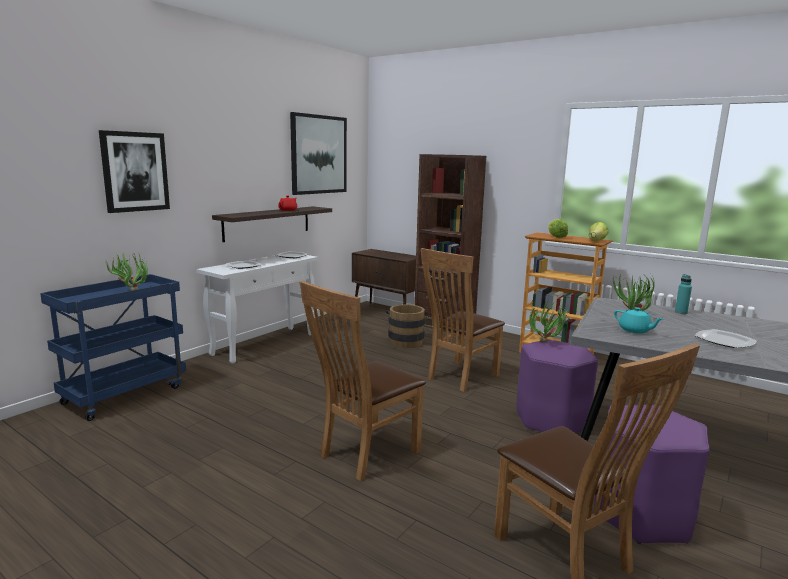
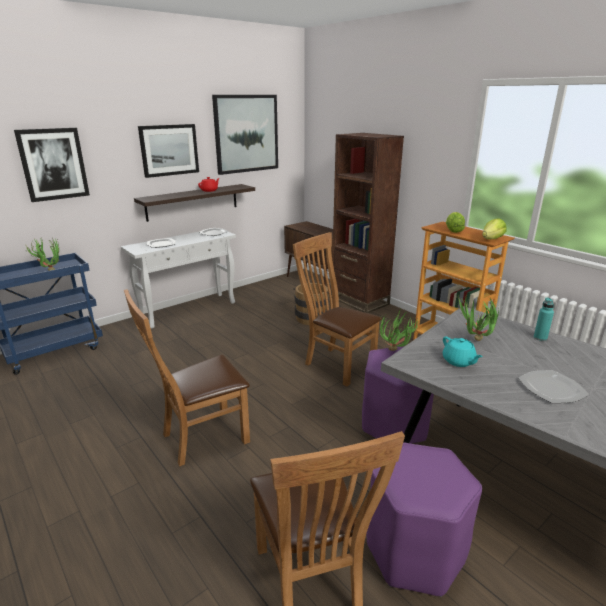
camera: 15 degrees right, 10 degrees up
(249, 165) = (169, 150): none -> picture
(459, 377) = (336, 364): brown chair -> brown chair turned 75 degrees clockwise

